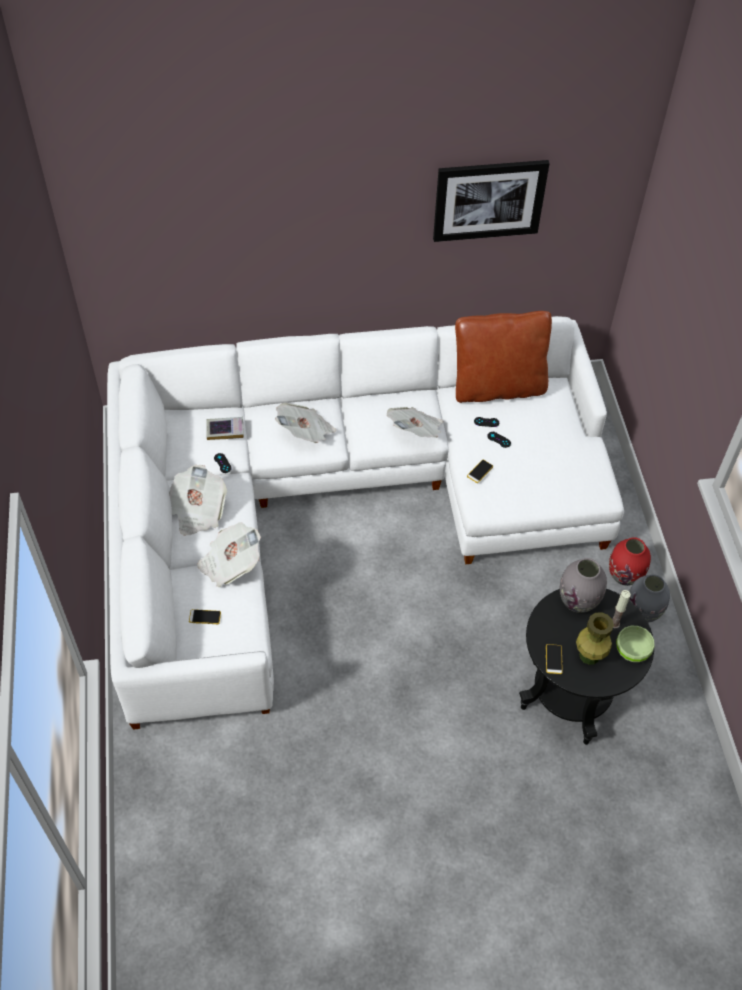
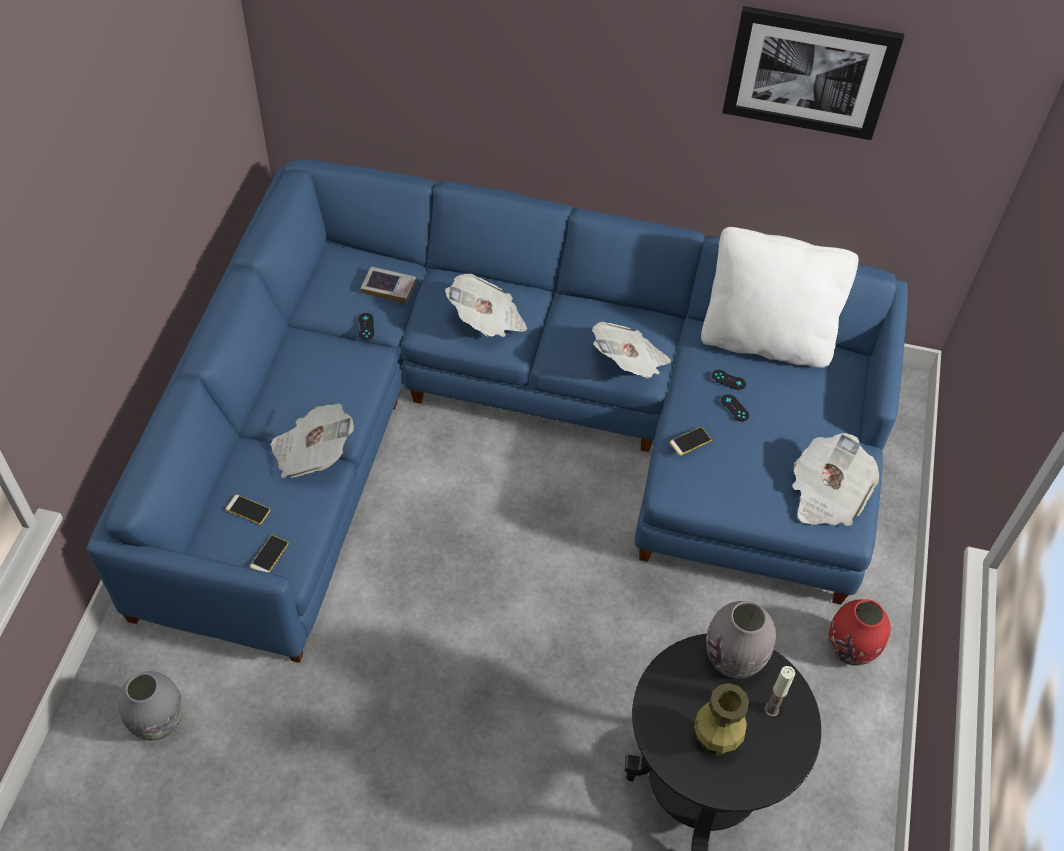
camera: 20 degrees right, 0 degrees up
(197, 511) = (305, 375): newspaper -> newspaper (826, 495)
(336, 505) = (507, 429): white sofa -> blue sofa
(498, 387) = (765, 340): brown pillow -> white pillow
(554, 659) = (661, 728): phone -> phone (269, 555)
(632, 652) = (778, 758): green bowl -> none
(643, 612) = (854, 709): grey vase -> grey vase (159, 722)

